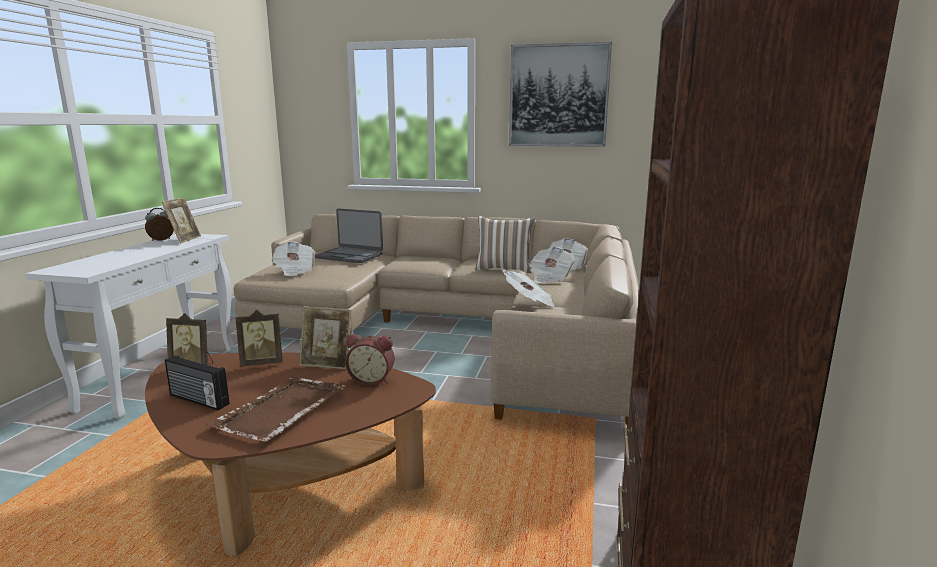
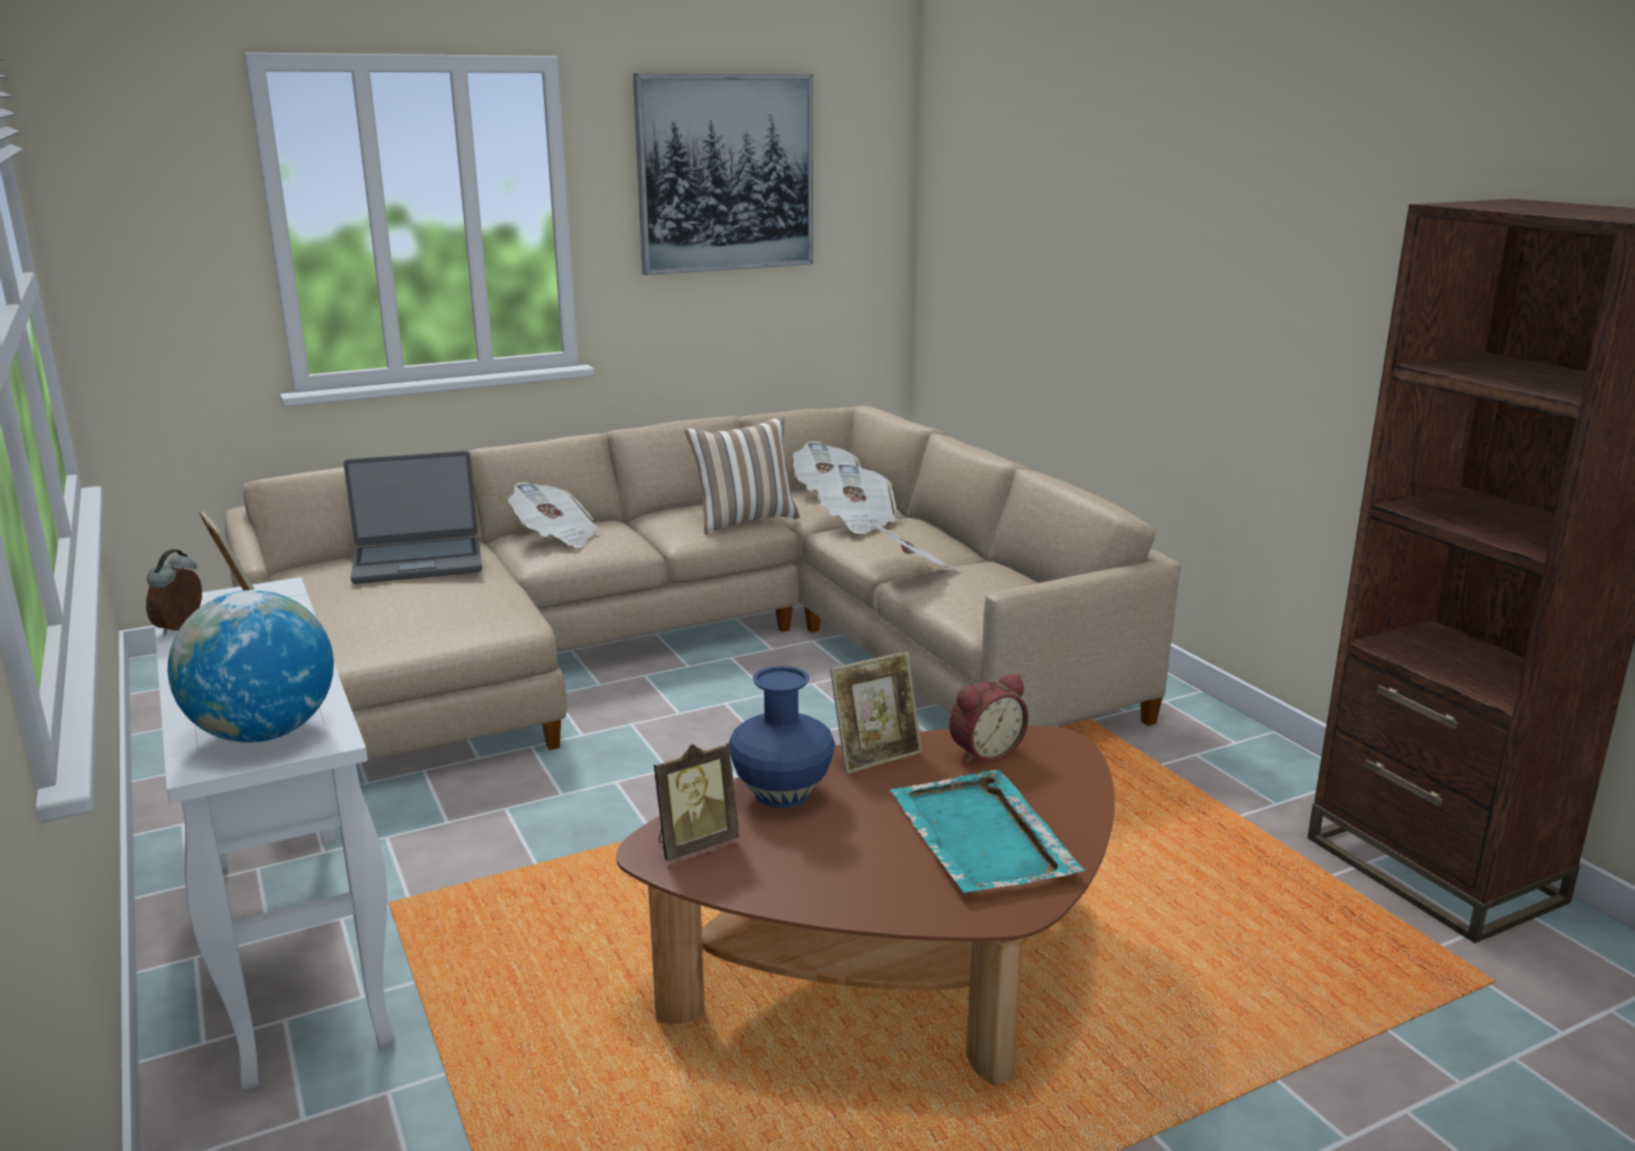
camera: 40 degrees left, 5 degrees up
(83, 267) = (263, 733): none -> globe
(198, 400) = (839, 878): radio -> none
(262, 363) = (782, 793): picture frame -> blue vase
(280, 411) = (982, 838): brown tray -> turquoise tray
(295, 270) = (367, 622): newspaper -> newspaper (556, 537)

